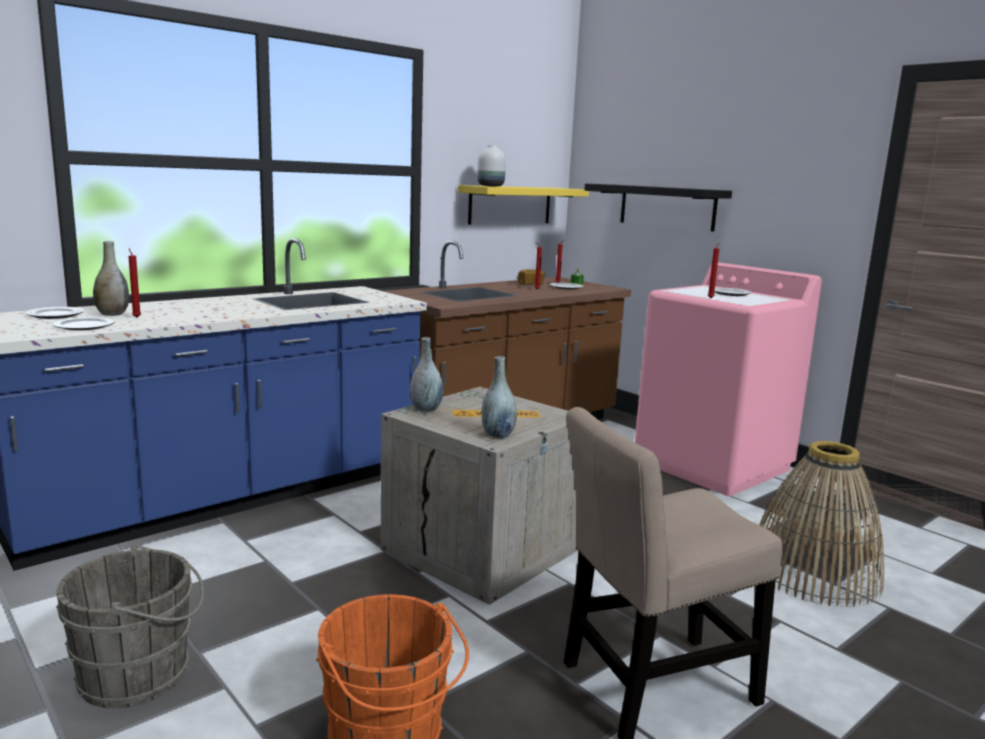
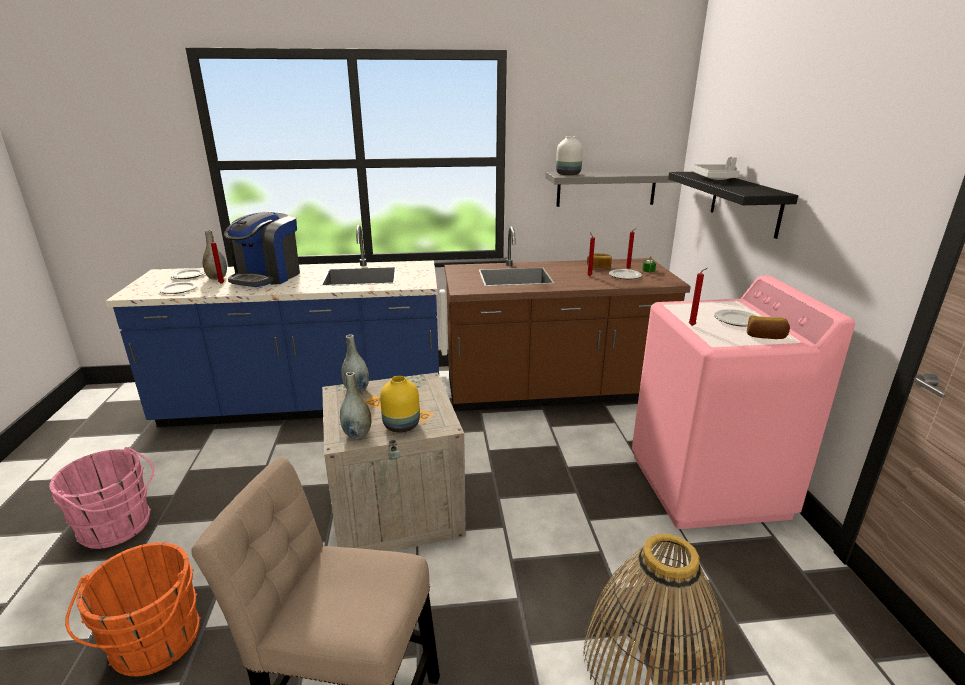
camera: 35 degrees right, 10 degrees up
(142, 674) = (118, 527): grey bucket -> pink bucket
(188, 308) = (267, 277): none -> coffee machine
(510, 205) = (606, 188): yellow shelf -> grey shelf
(527, 422) = (402, 425): none -> yellow vase
(641, 185) = (716, 179): none -> grey tray
(766, 299) = (765, 336): none -> bread

